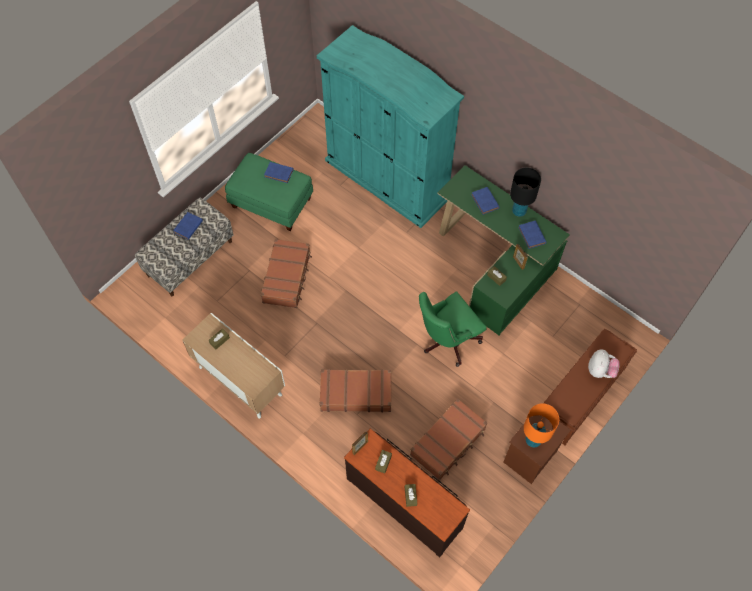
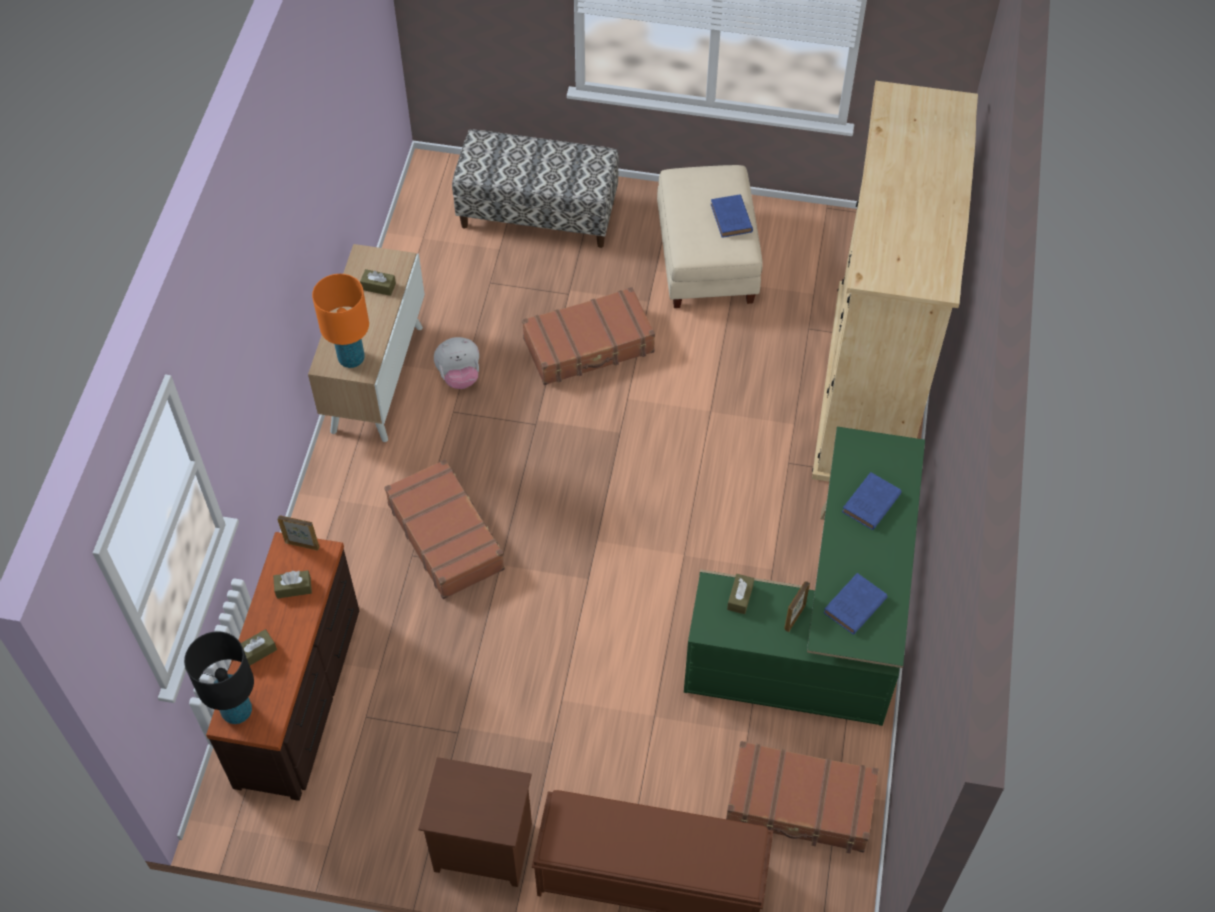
camera: 60 degrees right, 5 degrees down
(188, 227) = (554, 163): blue book -> none
(272, 202) = (707, 260): green ottoman -> beige ottoman
(387, 179) = (871, 385): turquoise wardrobe -> beige wardrobe
(446, 341) = (622, 618): green office chair -> none
(448, 442) = (438, 708): brown suitcase -> brown suitcase (800, 804)
(519, 211) = (891, 563): black table lamp -> black table lamp (237, 711)
(533, 440) = (460, 793): orange table lamp -> orange table lamp (351, 358)
(600, 370) = (675, 856): plush toy -> plush toy (459, 376)

